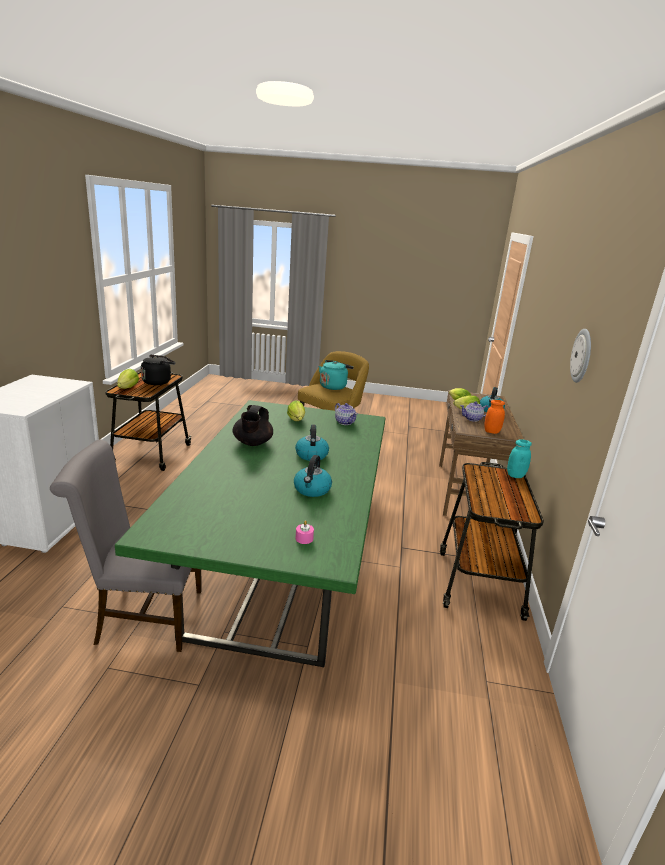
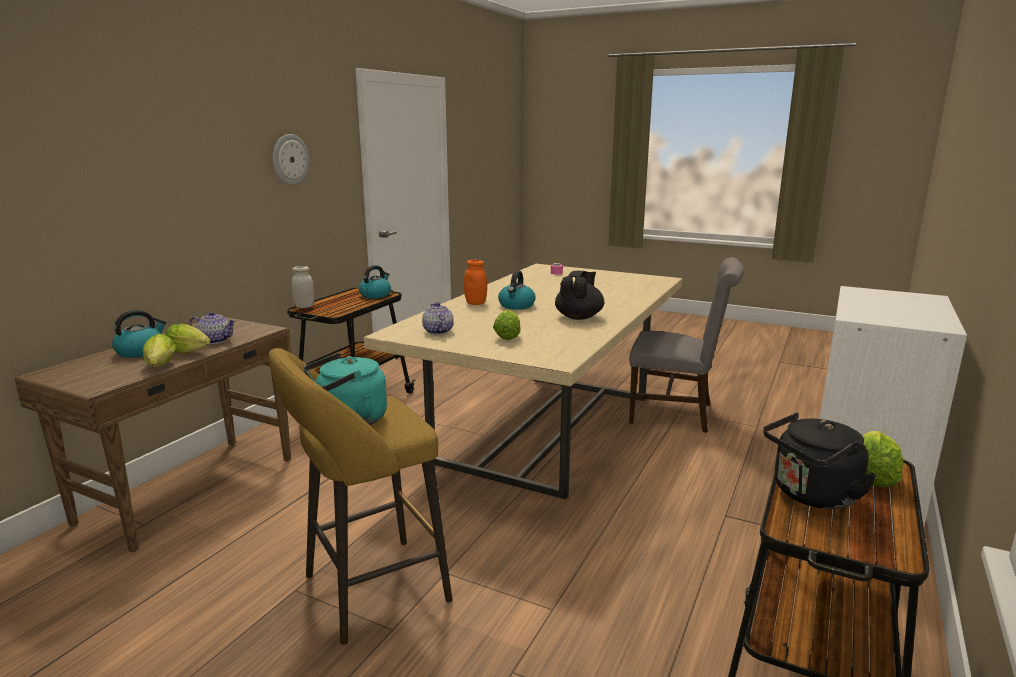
camera: 160 degrees left, 5 degrees down
(281, 570) = (545, 429): green dining table -> beige dining table
(312, 490) = (535, 288): kettle -> kettle (375, 295)
(491, 432) = (235, 325): orange jar -> orange jar (475, 303)
(515, 475) = (304, 306): turquoise jar -> white jar

